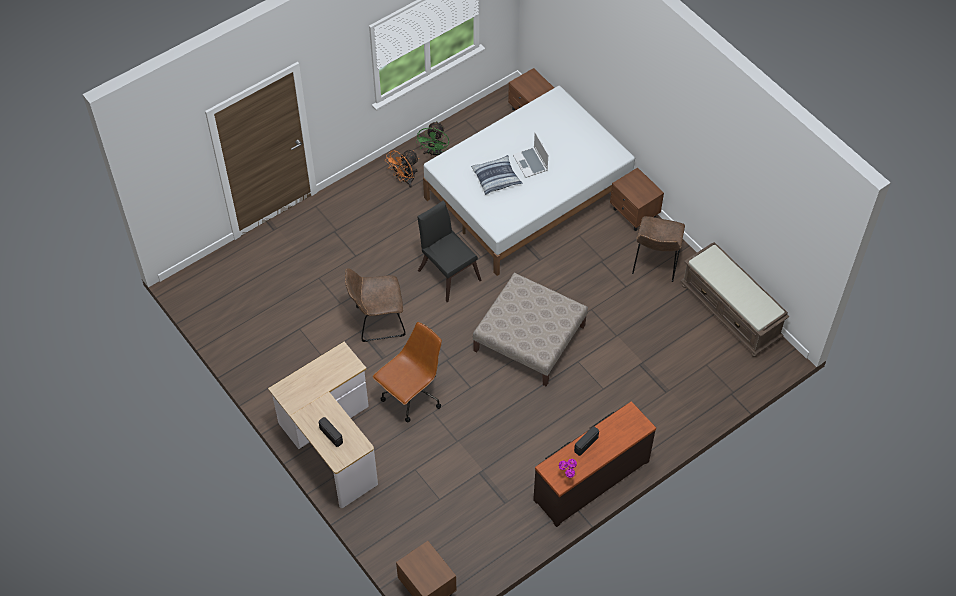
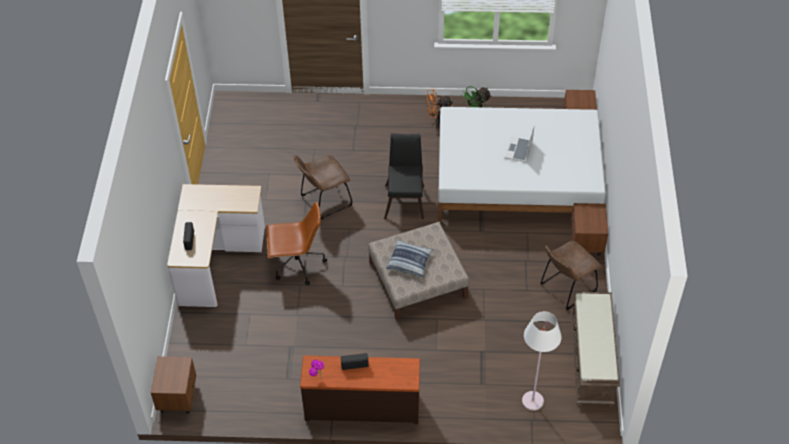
camera: 40 degrees right, 5 degrees down
(377, 322) = (324, 201): brown chair -> brown chair turned 60 degrees counterclockwise
(496, 178) = (483, 146): pillow -> pillow (410, 262)
(717, 378) = (532, 401): none -> white floor lamp

